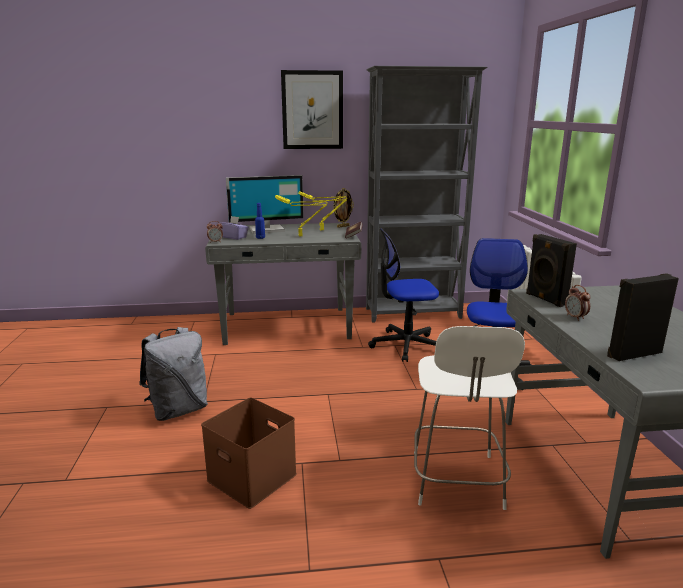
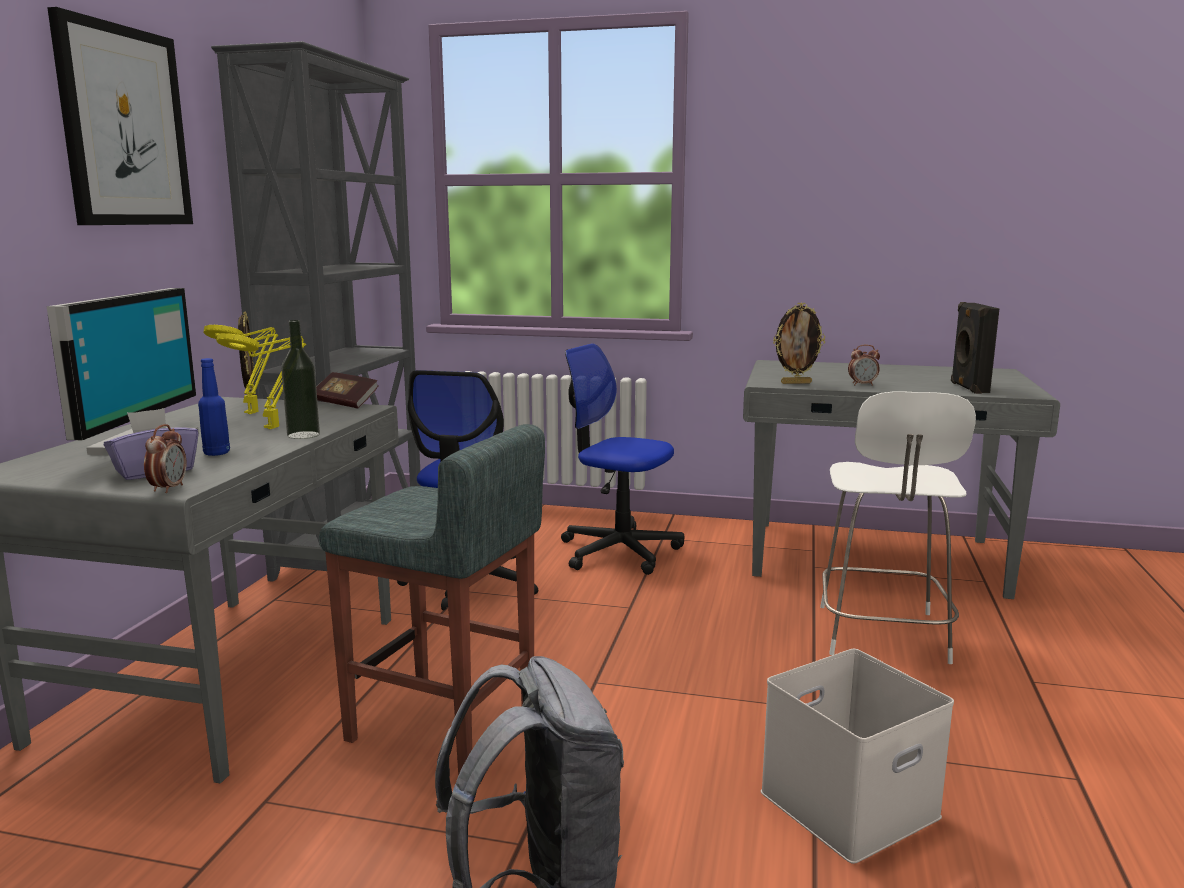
camera: 70 degrees left, 5 degrees down
(254, 477) = (848, 801): brown storage box -> white storage box
(273, 370) = (444, 725): none -> grey stool
(293, 240) = (303, 435): none -> bottle
(457, 482) = (882, 636): white chair -> white chair turned 75 degrees clockwise
(544, 299) = (796, 383): black speaker -> picture frame

